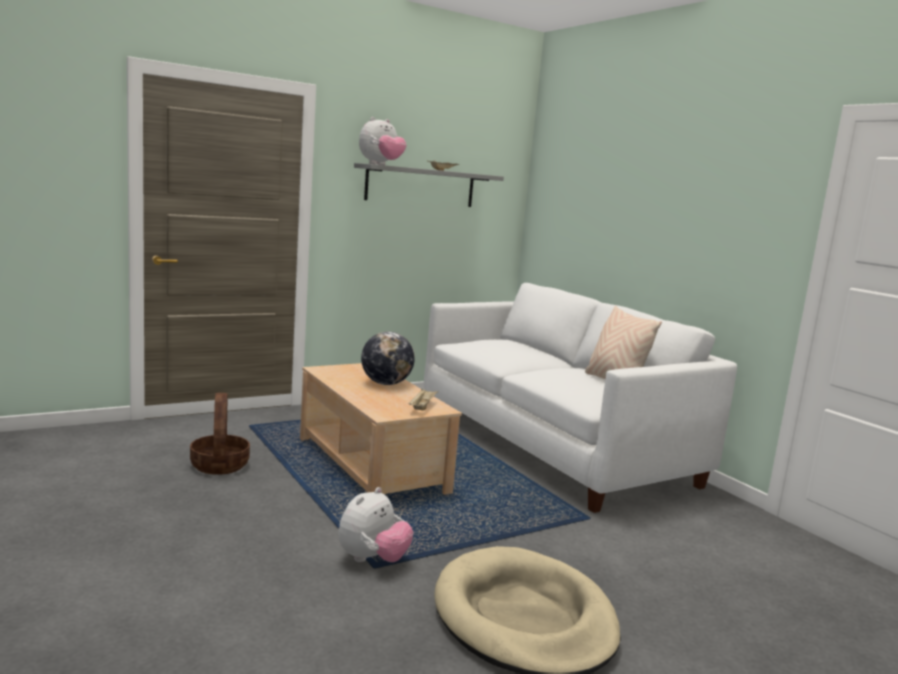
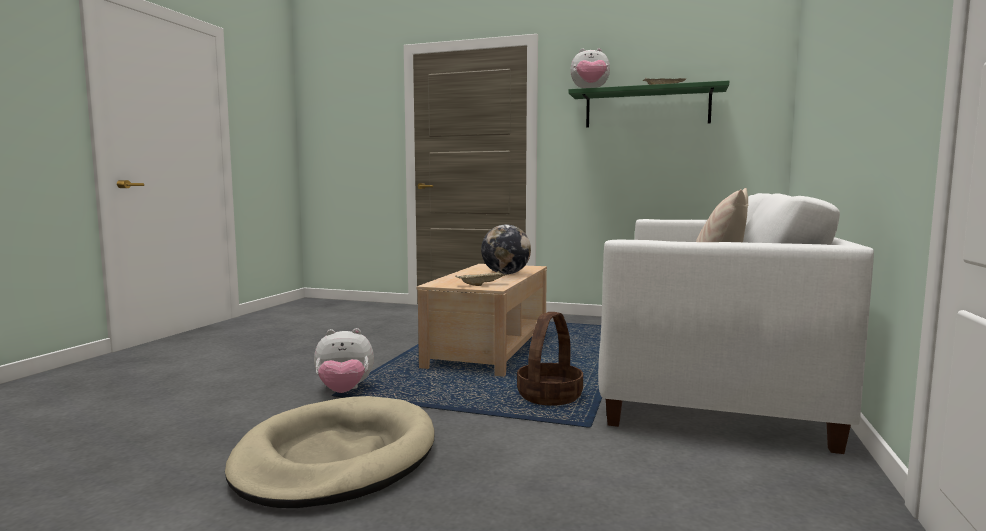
camera: 50 degrees right, 5 degrees down
(220, 465) = (396, 330): basket -> basket (550, 397)
(420, 186) = (647, 108): grey shelf -> green shelf

